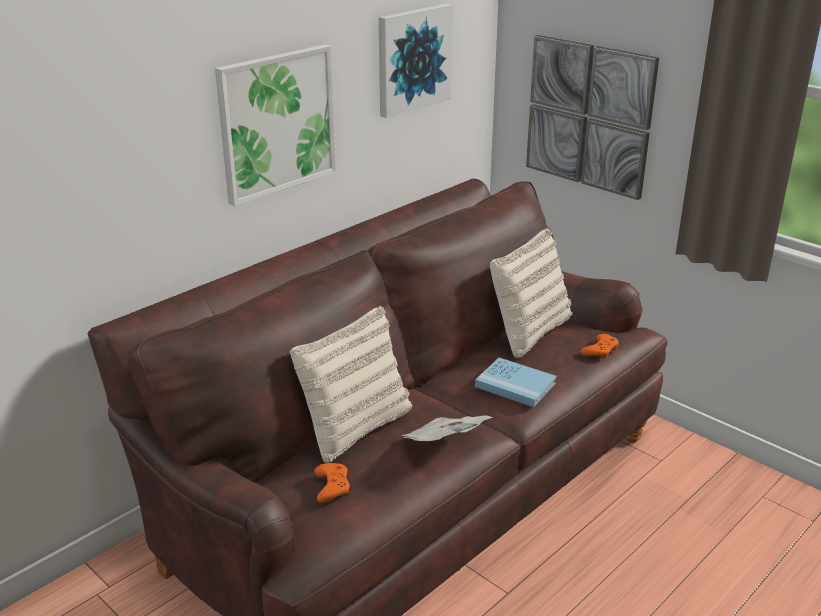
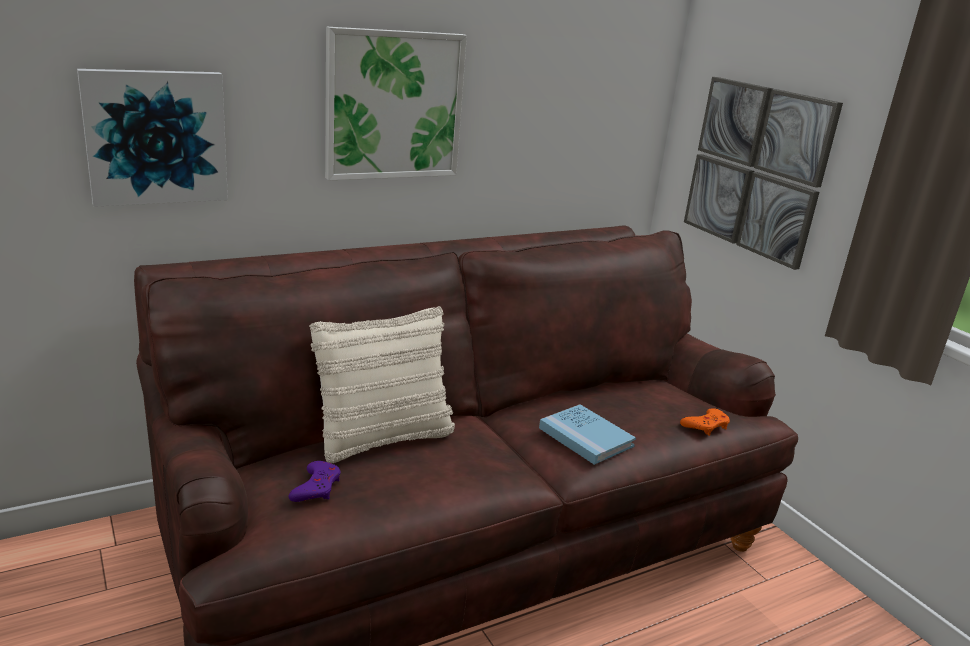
camera: 15 degrees right, 5 degrees down
(332, 486) = (316, 487): orange game controller -> purple game controller
(413, 59) = (569, 78): picture -> picture (156, 137)
(445, 446) = (468, 479): newspaper -> none
(530, 334) = (633, 392): beige pillow -> none

